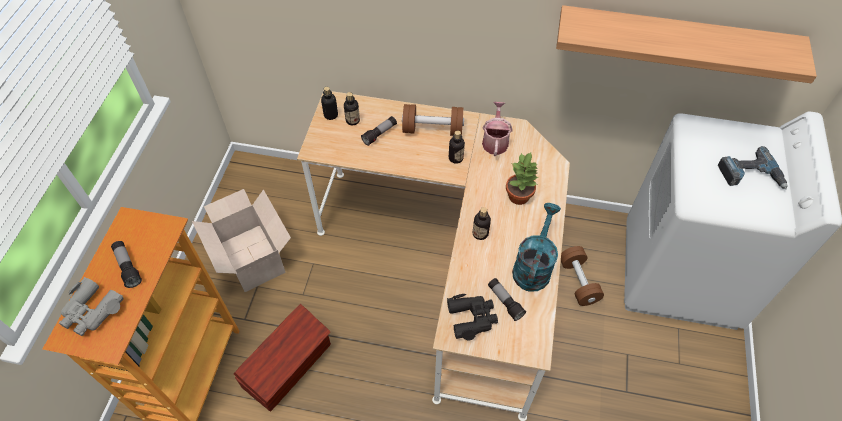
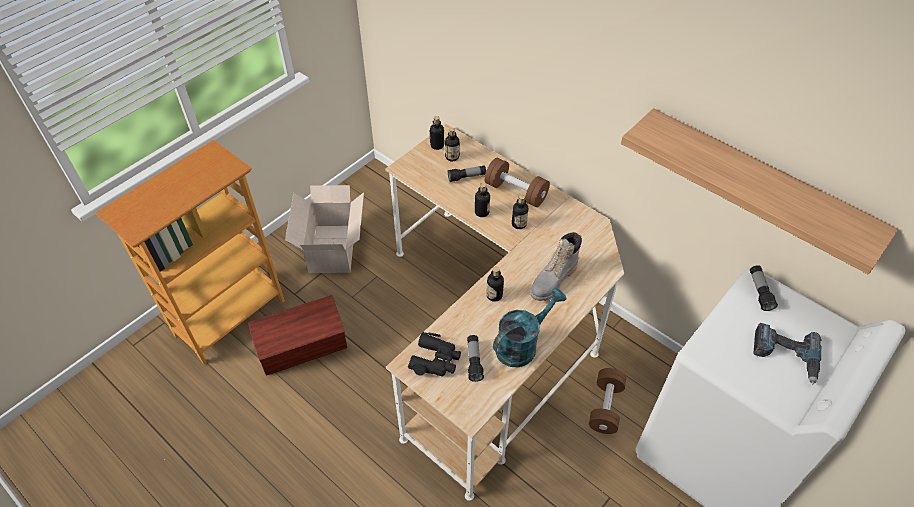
camera: 30 degrees right, 5 degrees down
(91, 311) = (142, 202): grey binoculars -> none
(128, 267) = (187, 183): flashlight -> flashlight (759, 291)
(416, 161) = (482, 212): none -> bottle
(495, 141) = (566, 225): watering can -> none
(519, 196) = (553, 280): potted plant -> grey boot

